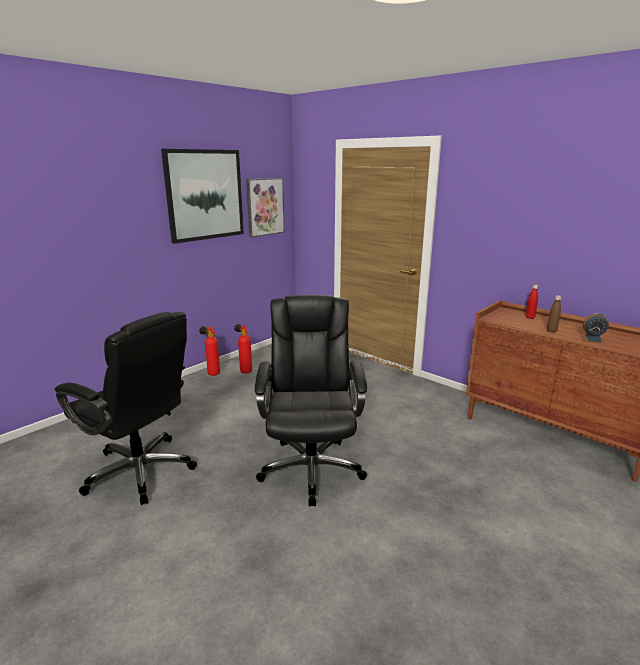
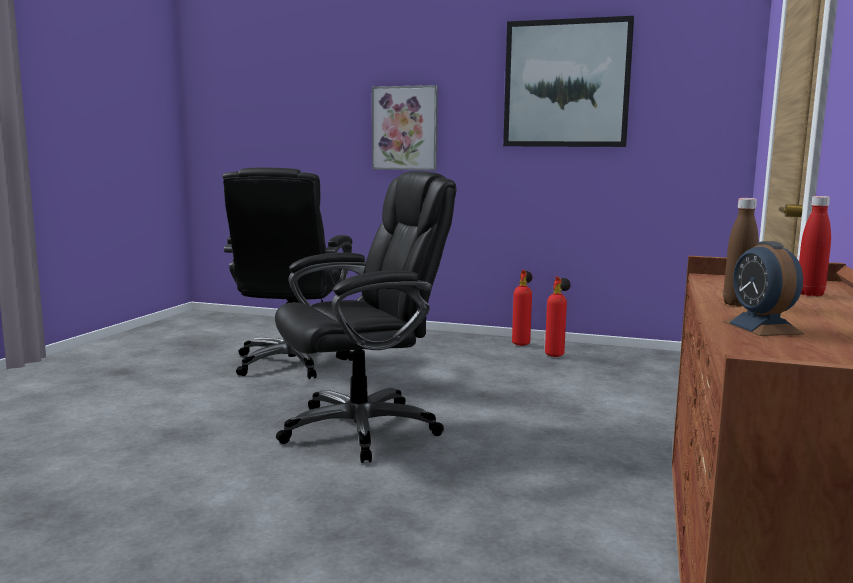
camera: 65 degrees right, 10 degrees down
(265, 207) = (684, 107): picture -> picture (405, 128)

